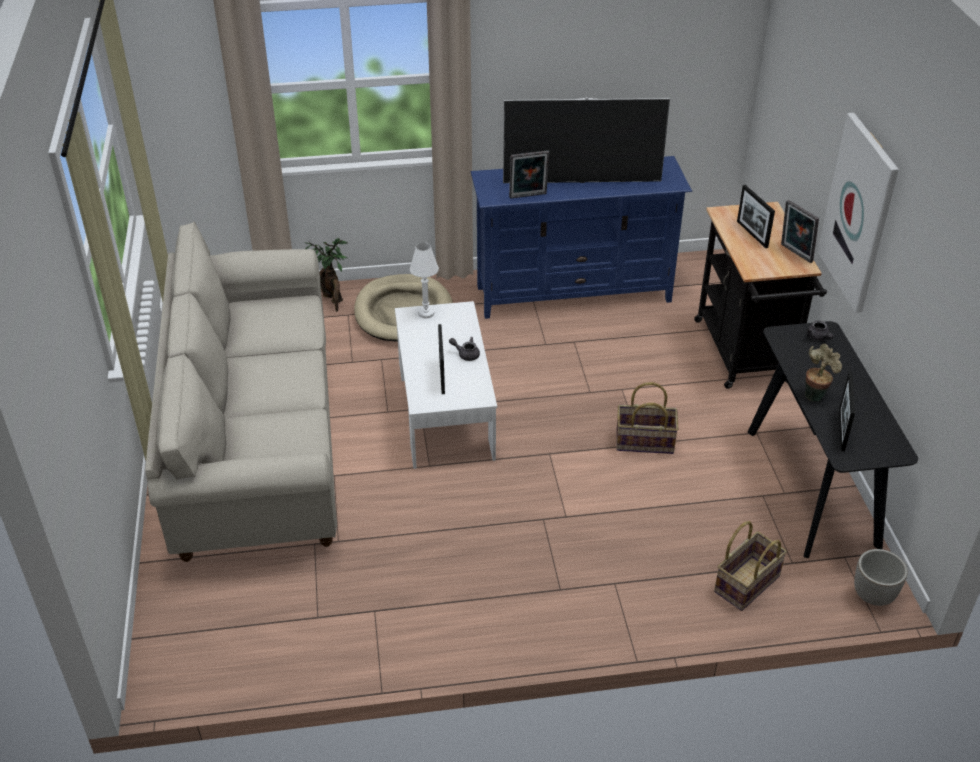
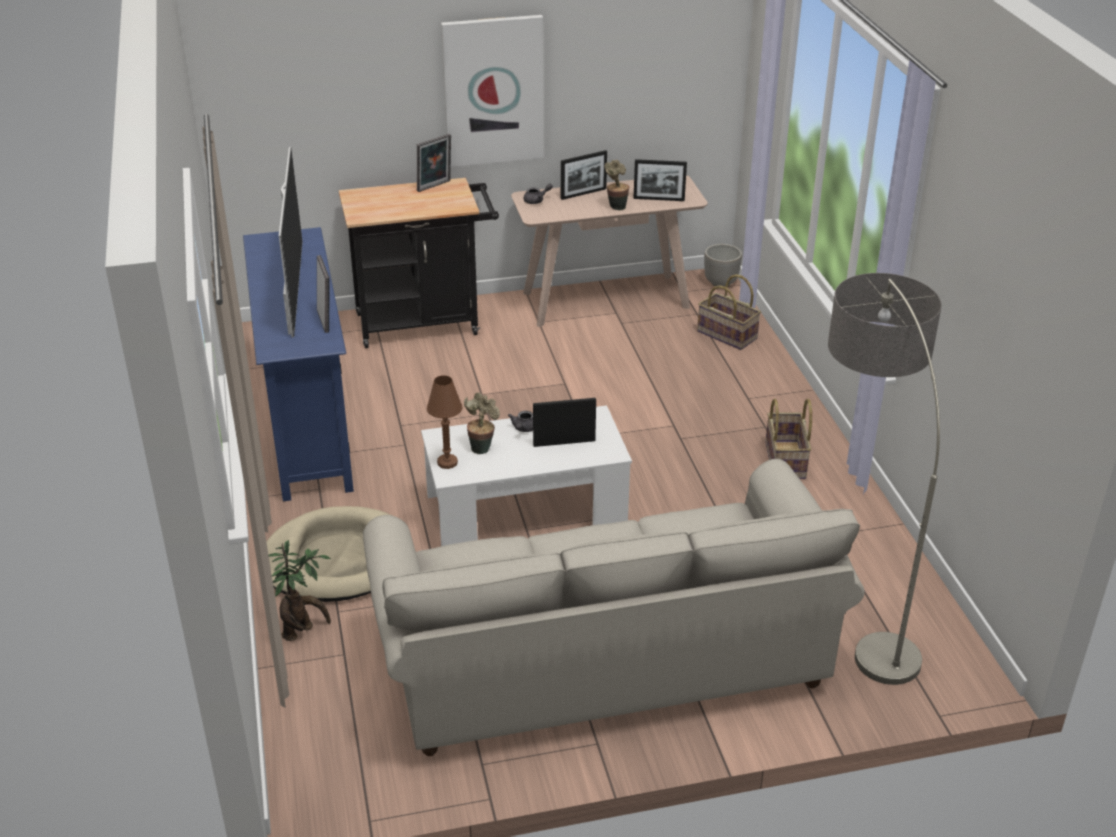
camera: 95 degrees left, 5 degrees down
(270, 609) = (856, 607): none -> floor lamp
(426, 313) = (447, 462): white table lamp -> brown table lamp
(443, 331) = (481, 447): none -> potted plant
(644, 442) = (562, 381): basket -> basket (786, 460)
(752, 234) = (400, 204): picture frame -> picture frame (583, 193)
(812, 487) = (606, 299): black console table -> beige console table

